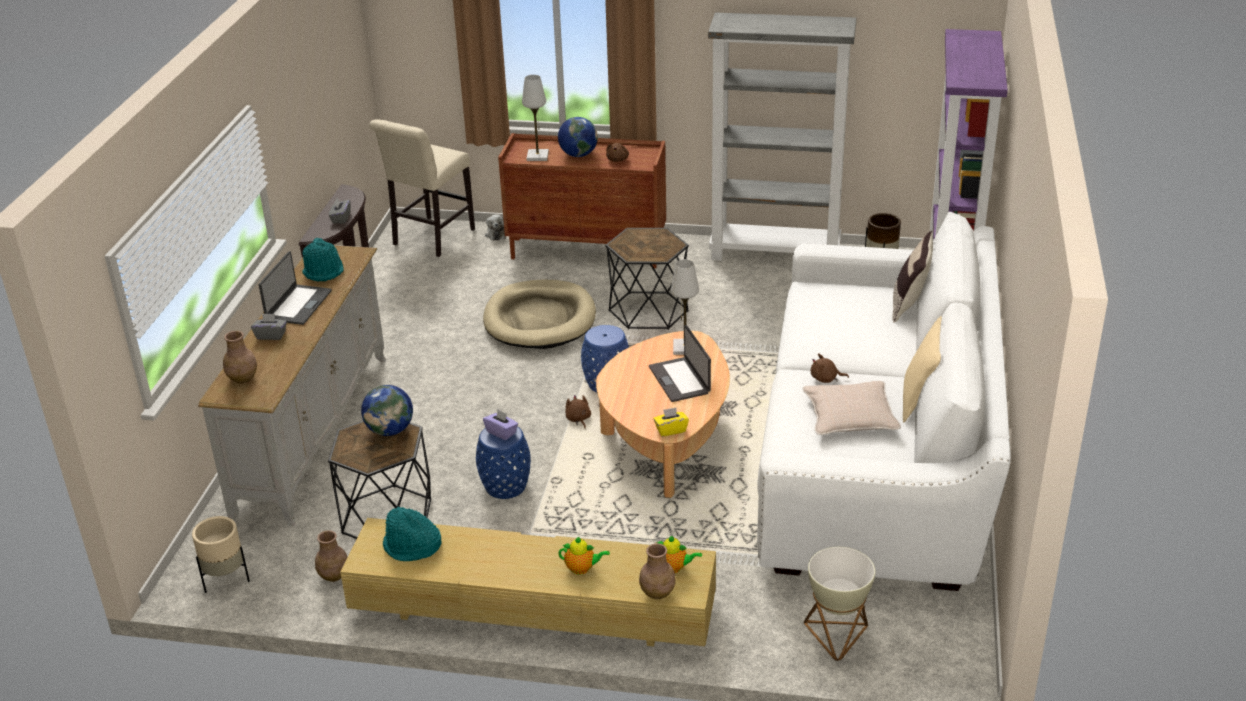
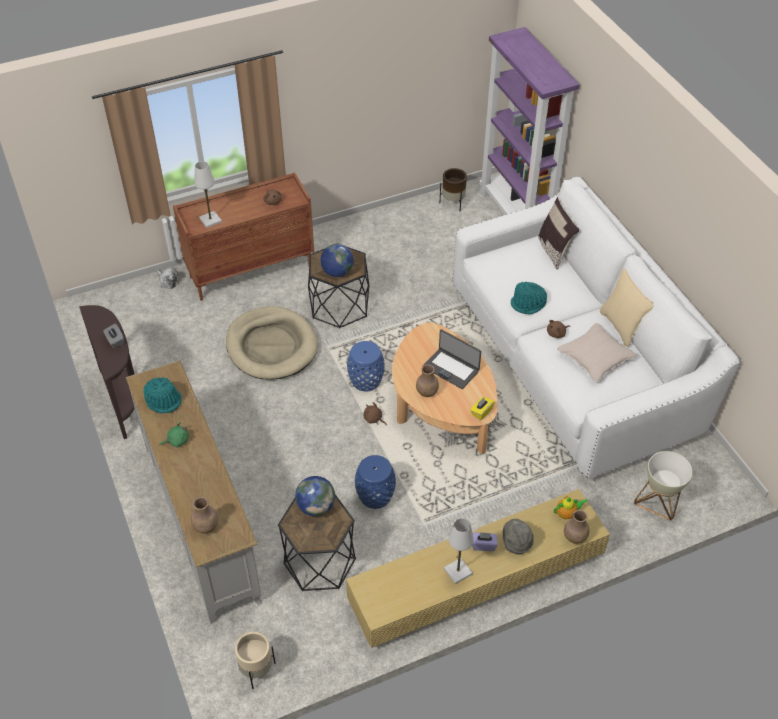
camera: 35 degrees left, 15 degrees up
(271, 335) = (186, 478): grey tissue box -> none
(298, 305) = (177, 440): laptop -> green plush toy
(334, 576) = (329, 626): brown vase -> brown vase (427, 392)
(412, 547) = (398, 585): turquoise hat -> turquoise hat (528, 304)
(430, 239) = (121, 307): beige stool -> none
(501, 432) = (373, 465): purple tissue box -> purple tissue box (483, 545)
(578, 155) = (239, 207): globe -> globe (337, 272)
(582, 568) = (516, 543): teapot -> grey hat
(685, 348) = (431, 341): white table lamp -> white table lamp (458, 572)
(776, 253) = (380, 221): grey bookcase -> none

